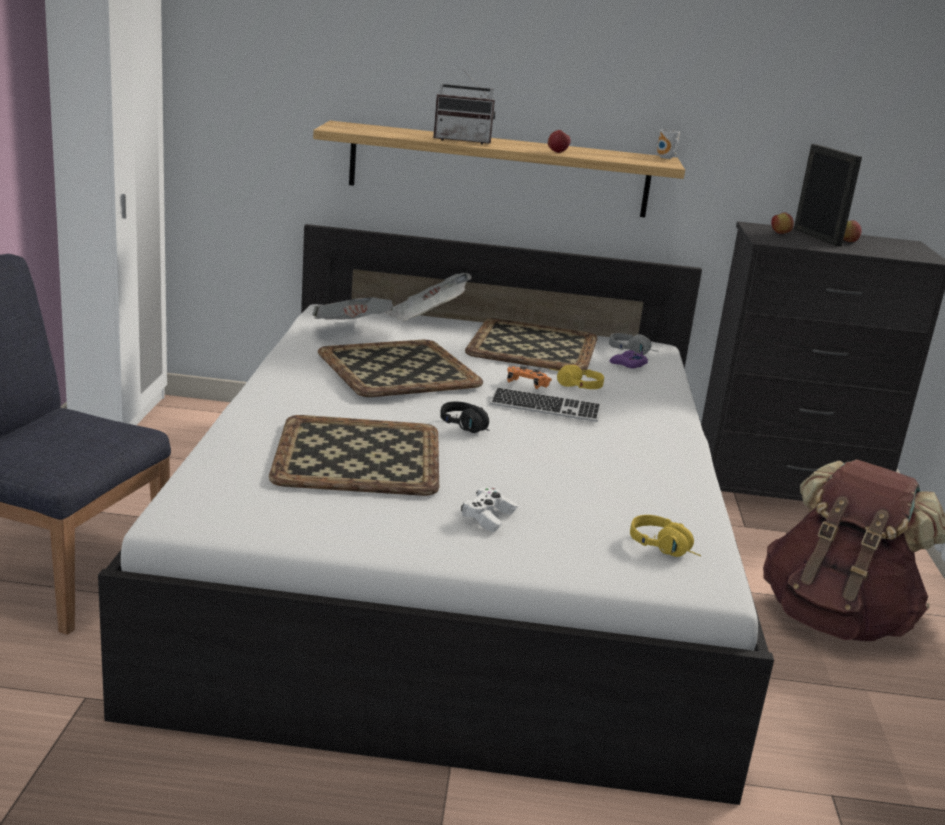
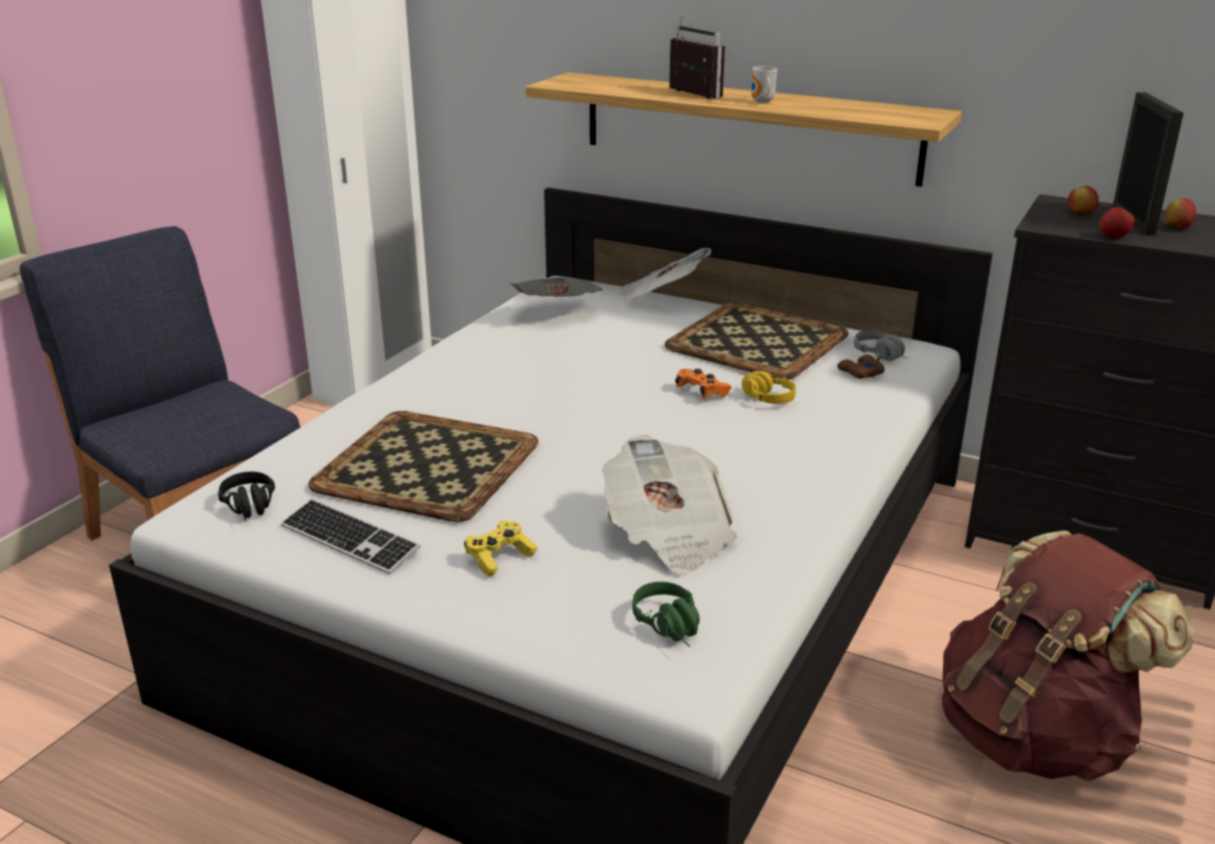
camera: 25 degrees right, 5 degrees up
(397, 369) = (564, 361): tray -> none
(462, 140) = (688, 95): radio -> radio turned 150 degrees counterclockwise
(469, 428) = (580, 442): black headphones -> black headphones (251, 509)
(488, 518) = (499, 558): white game controller -> yellow game controller
(545, 408) = (696, 423): keyboard -> keyboard (349, 539)
(557, 152) = (790, 108): apple -> apple (1113, 237)
(600, 488) = (668, 535): none -> newspaper
(627, 364) = (860, 372): purple game controller -> brown game controller
(666, 158) = (939, 112): mug -> mug (762, 102)
(666, 549) = (672, 628): yellow headphones -> green headphones

